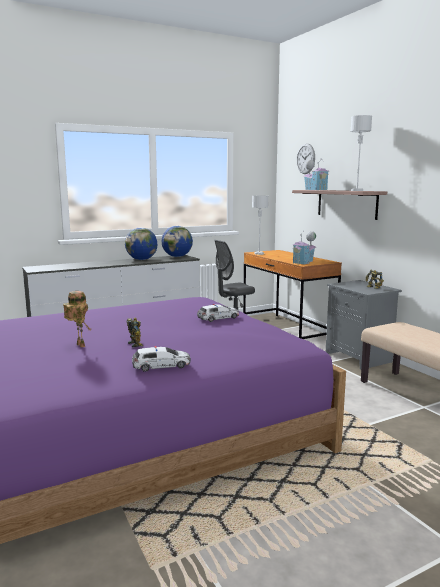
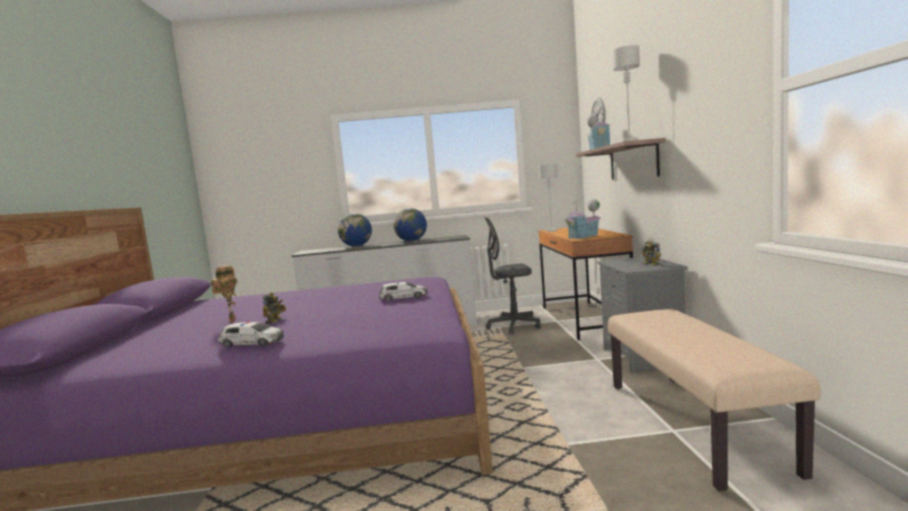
camera: 25 degrees right, 5 degrees down
(177, 256) = (452, 237): globe -> globe (357, 246)

